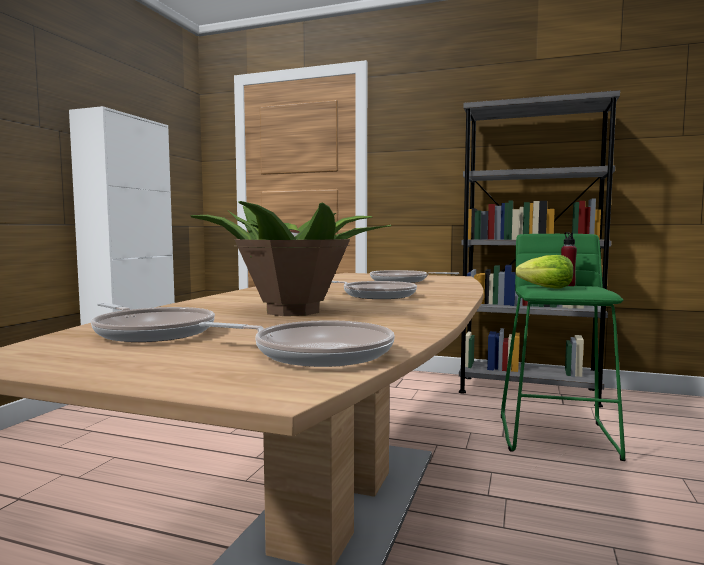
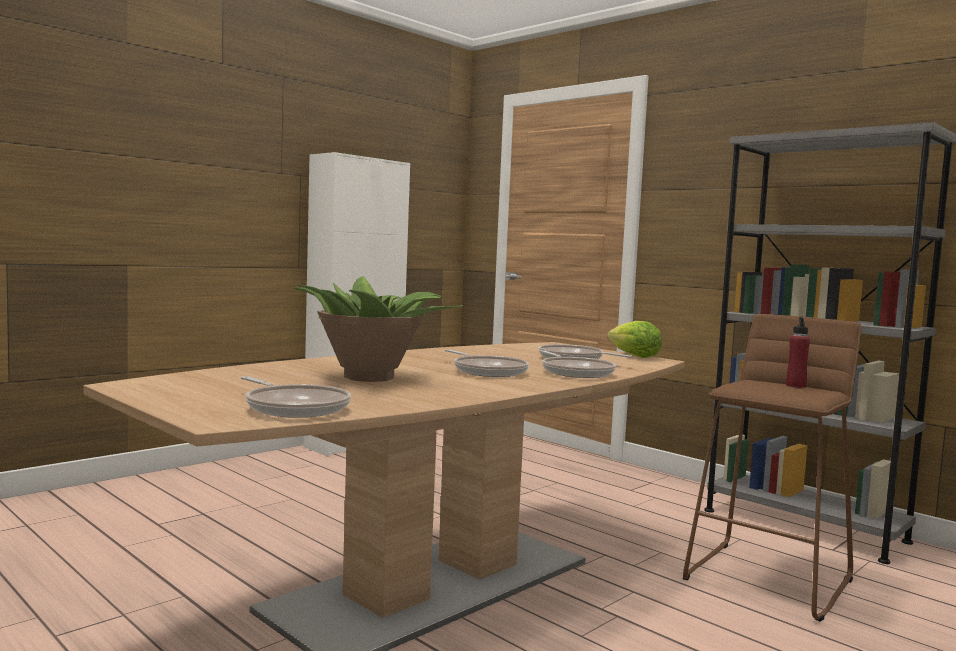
camera: 25 degrees right, 0 degrees up
(151, 332) = (233, 380): frying pan -> frying pan (575, 372)
(547, 288) = (750, 386): lettuce -> lettuce (634, 356)
(558, 436) = (768, 579): green stool -> brown stool

